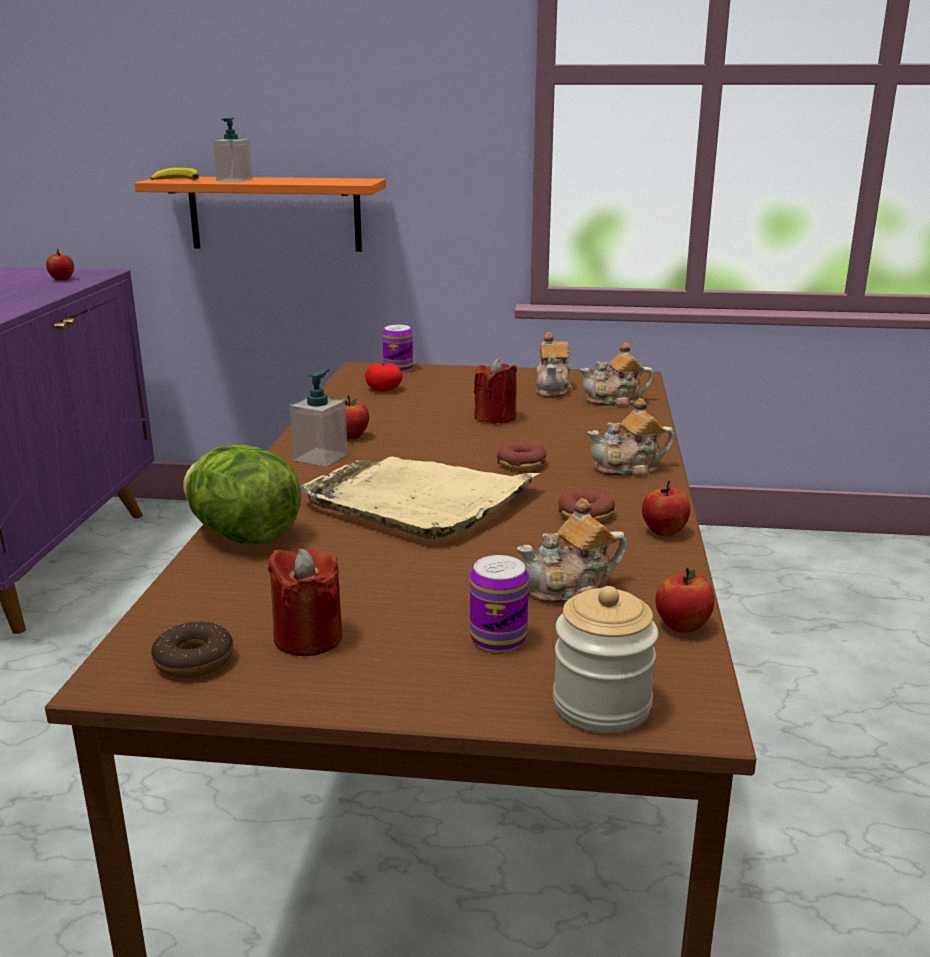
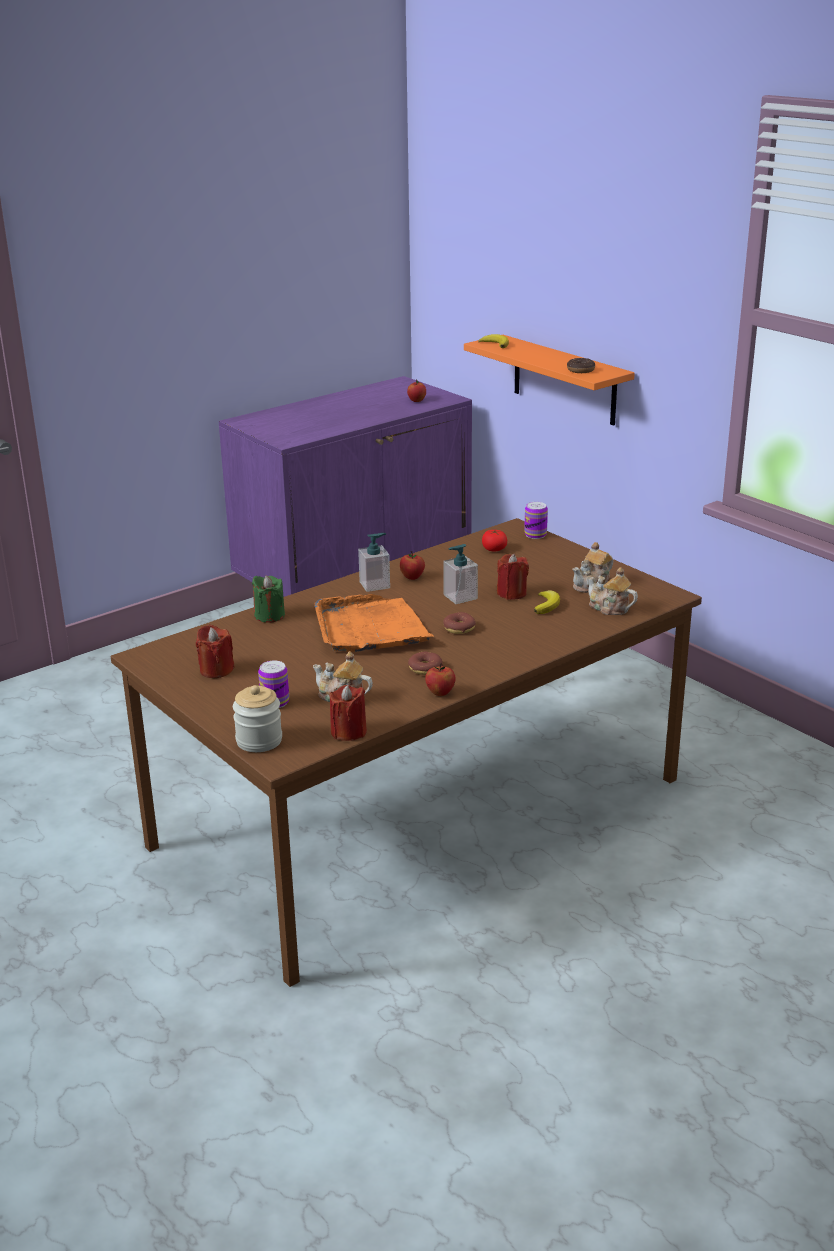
camera: 45 degrees right, 5 degrees up
(194, 660) = (170, 660): donut -> donut (580, 370)
(234, 180) = (526, 354): soap dispenser -> soap dispenser (460, 597)
(244, 536) = (269, 615): lettuce -> green candle
(419, 500) = (370, 628): beige tray -> orange tray
(554, 416) = (547, 605): none -> banana
(629, 468) = (506, 654): teapot -> none
(682, 626) = (348, 732): apple -> red candle

